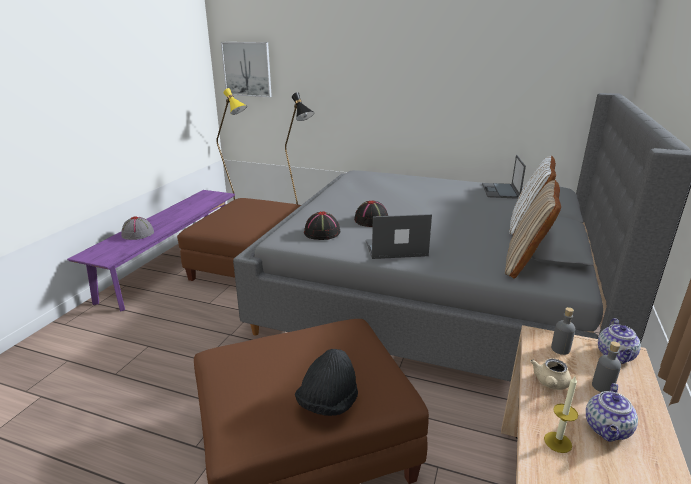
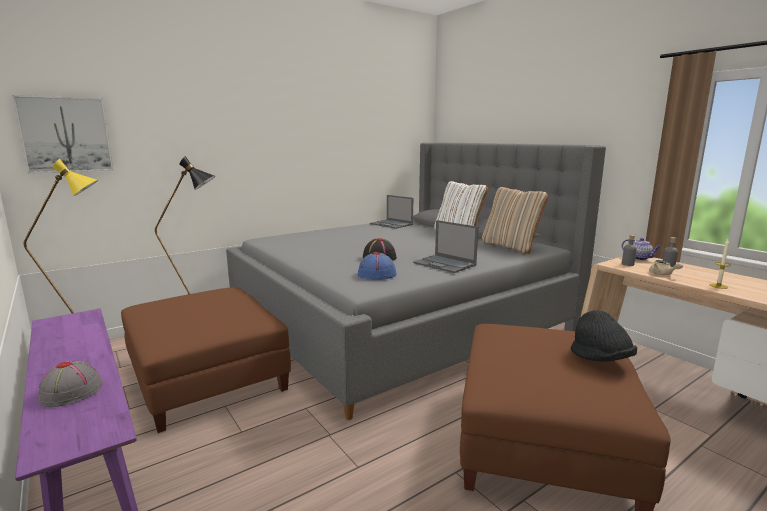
camera: 55 degrees left, 10 degrees down
(322, 233) = (377, 274): black hat -> blue hat
(395, 248) = (445, 264): laptop -> laptop turned 75 degrees counterclockwise
(607, 430) = (707, 276): teapot -> none

